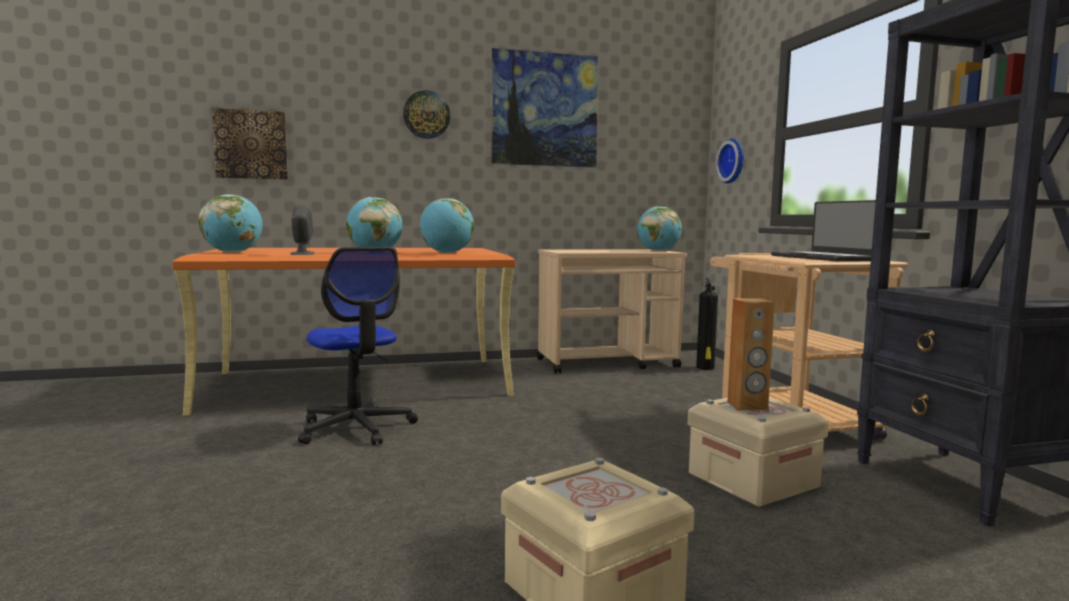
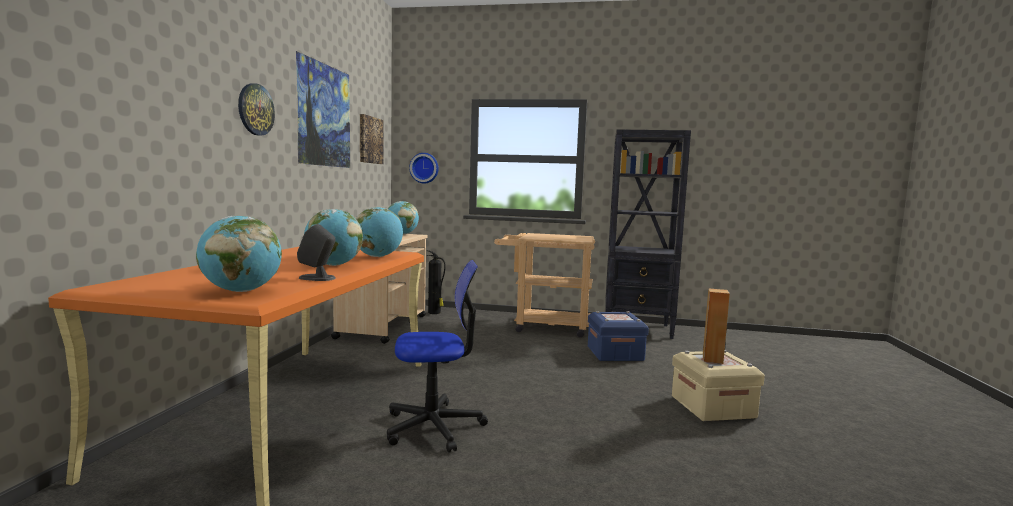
camera: 65 degrees left, 0 degrees up
(251, 145) = (82, 128): picture -> picture (370, 140)
(747, 406) = (616, 317): brown speaker -> brown speaker (713, 359)
(752, 480) = (615, 353): beige storage box -> blue storage box
(825, 258) = (562, 236): laptop -> none

